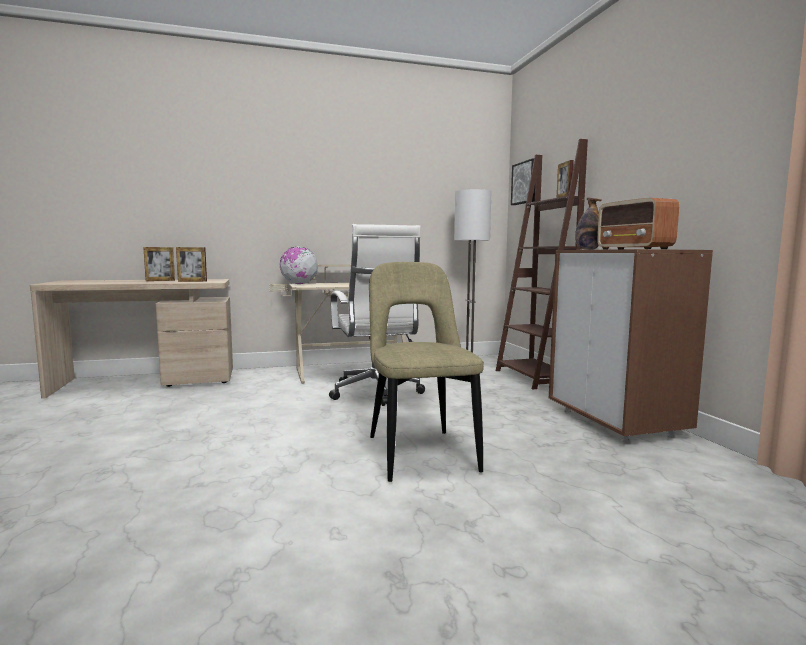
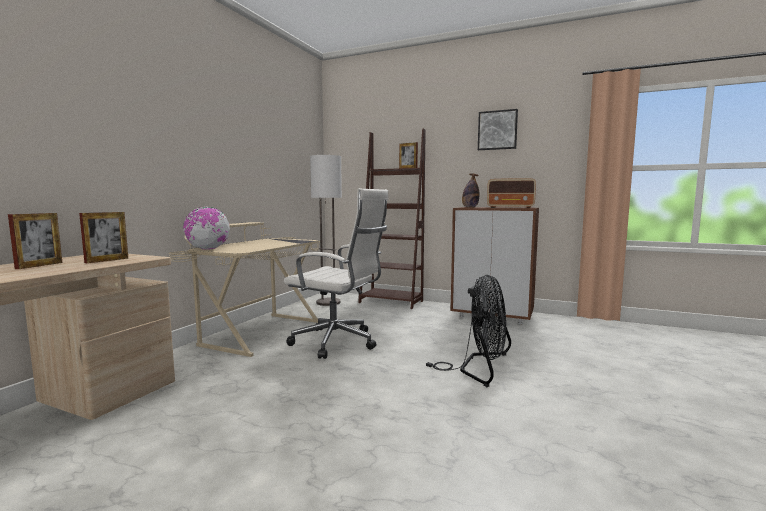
camera: 50 degrees left, 0 degrees up
(419, 452) = (478, 367): beige chair -> black fan
(525, 183) = (349, 151): picture -> picture (497, 130)

